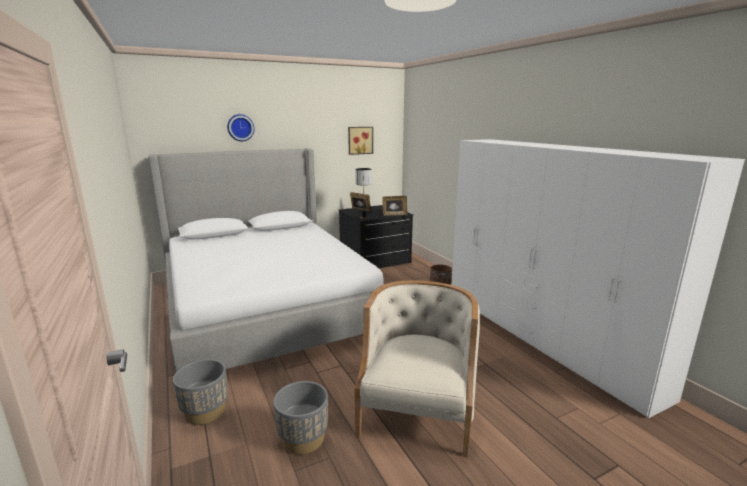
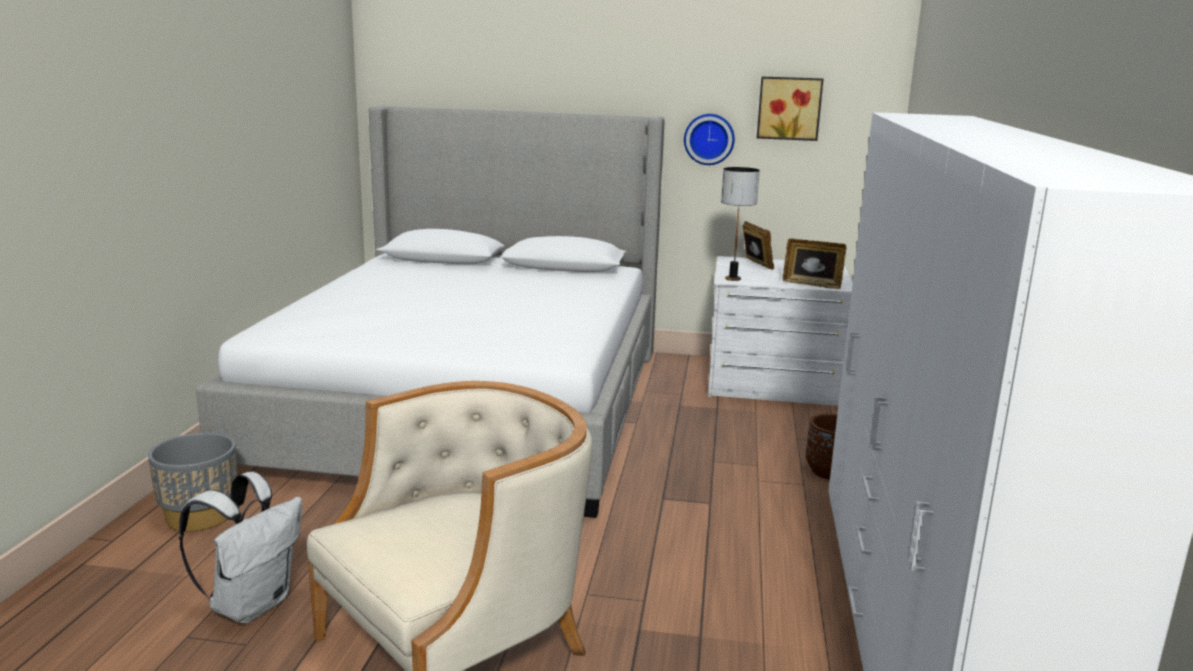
camera: 35 degrees right, 0 degrees up
(240, 127) = (535, 67): wall clock -> wall clock (709, 139)
(303, 438) = (251, 604): grey planter -> white backpack
(375, 260) = (772, 382): black dresser -> white dresser

